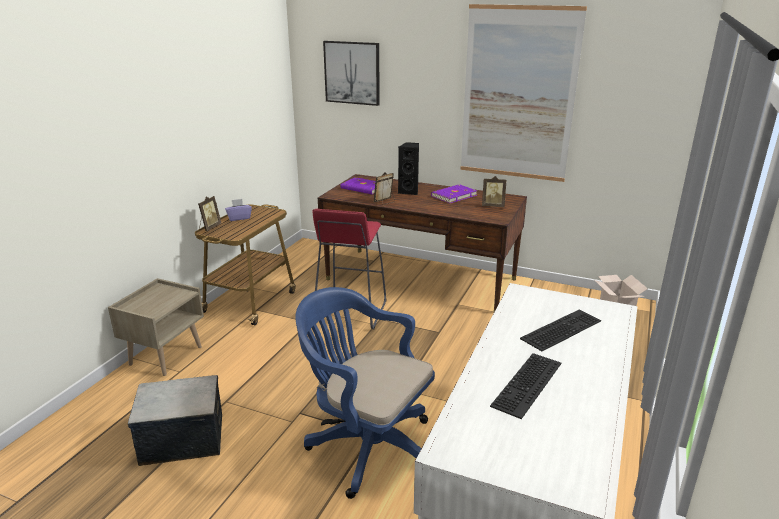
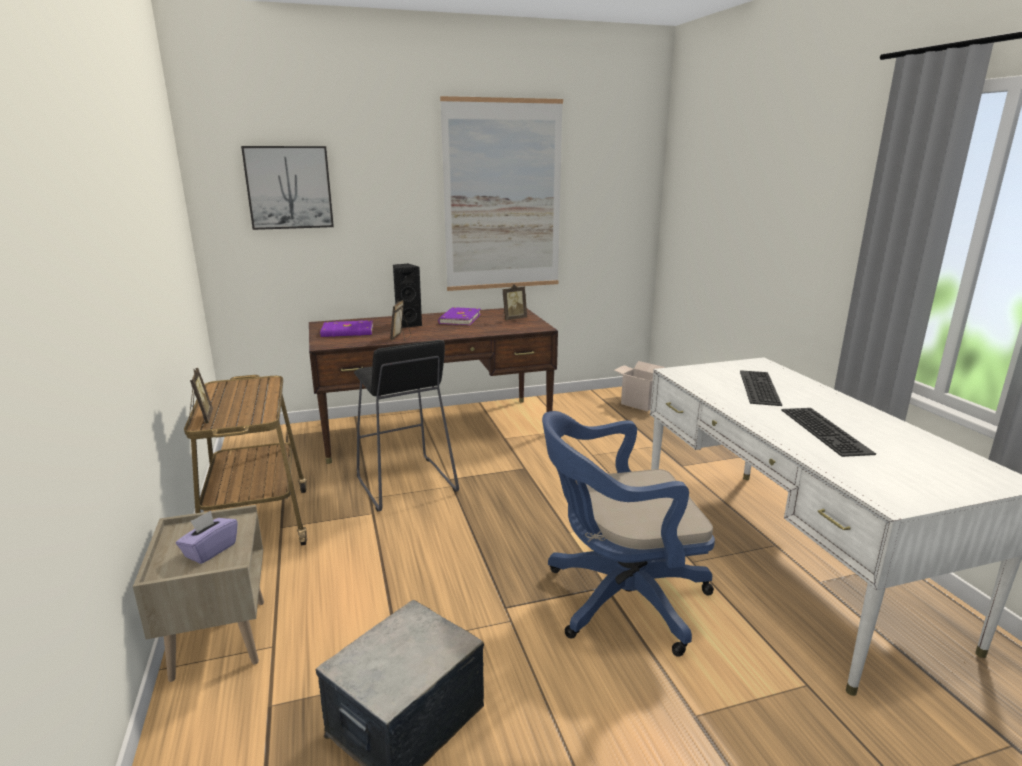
camera: 40 degrees left, 5 degrees down
(239, 218) = (224, 398): purple tissue box -> purple tissue box (210, 550)
(350, 311) = (405, 484): red stool -> black stool

